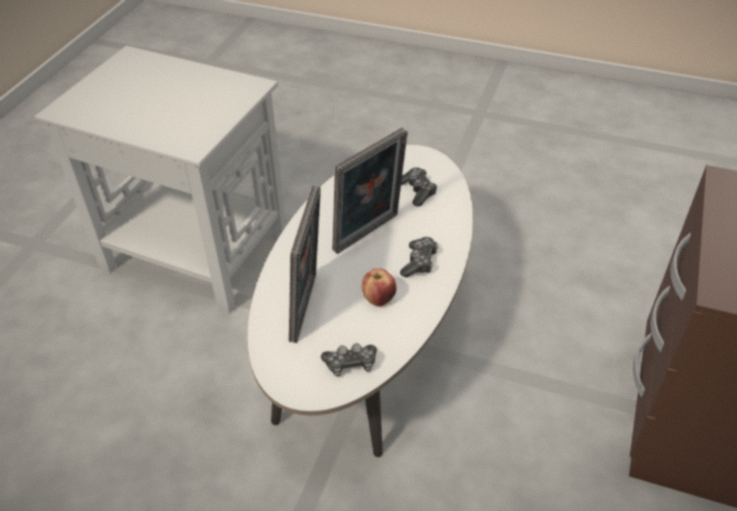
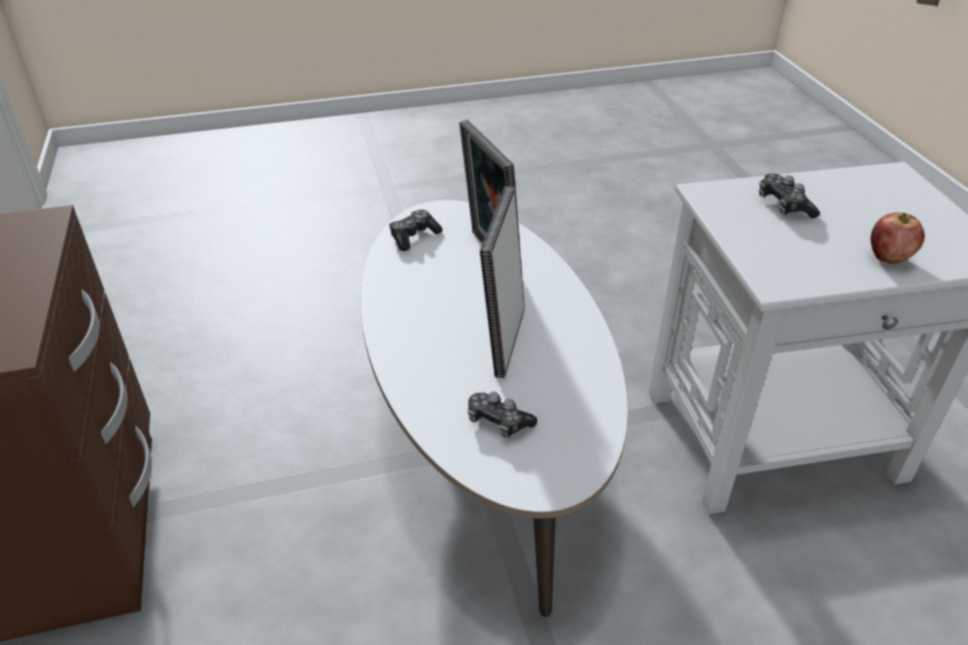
camera: 145 degrees right, 5 degrees down
(379, 299) = (433, 287): apple -> apple (888, 258)
(419, 262) = (422, 336): game controller -> game controller (784, 205)

